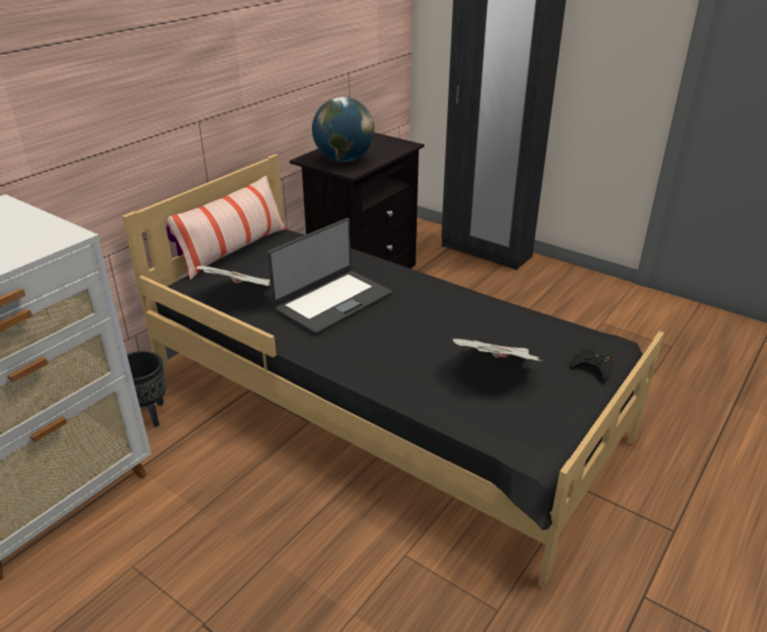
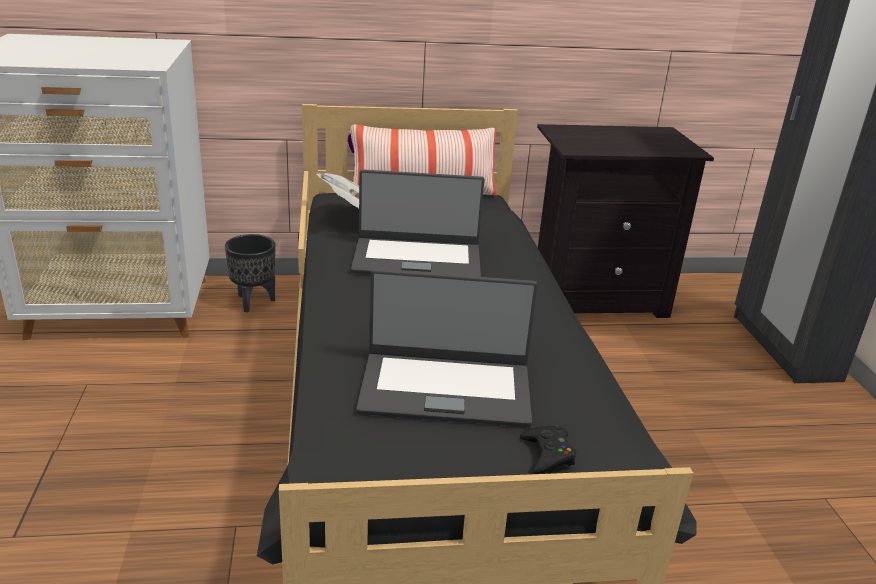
camera: 45 degrees right, 5 degrees down
(343, 160) = (590, 139): globe -> none
(497, 368) = (445, 388): newspaper -> laptop

